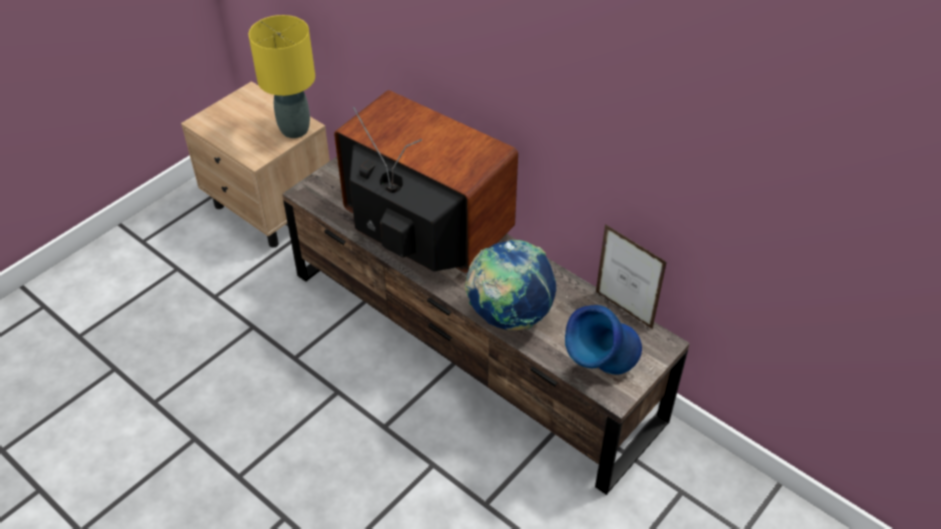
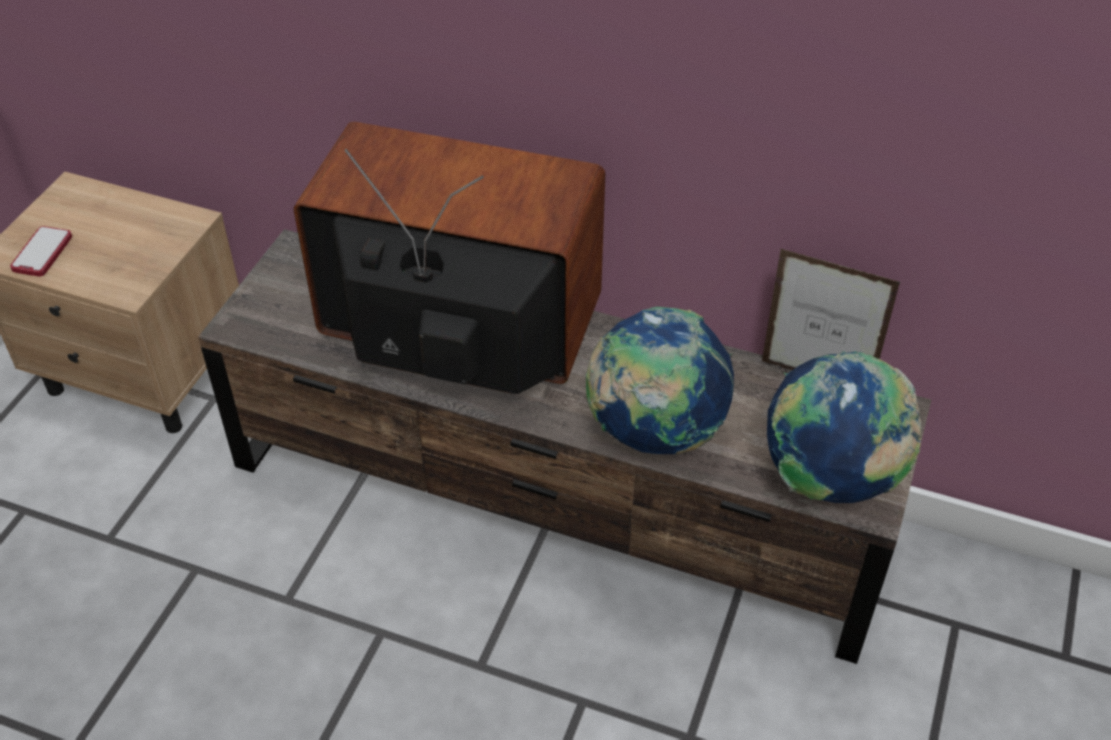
camera: 20 degrees left, 0 degrees up
(220, 125) = (42, 253): none -> phone
(294, 129) = (173, 231): yellow table lamp -> none
(599, 372) = (830, 479): blue vase -> globe

